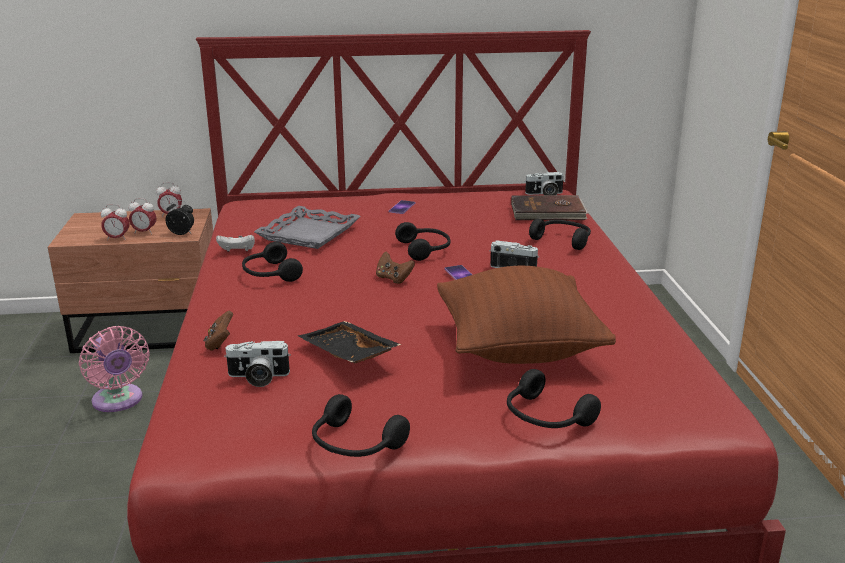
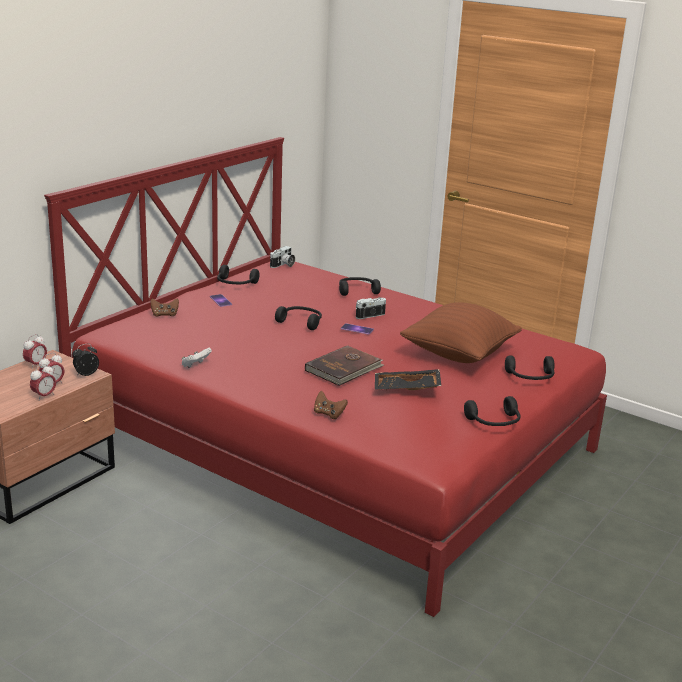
camera: 50 degrees left, 0 degrees up
(119, 401) = (128, 529): pink fan -> none
(258, 378) = (397, 417): camera -> none
(269, 274) = (254, 369): black headphones -> black headphones (235, 284)
(309, 234) = (210, 337): grey tray -> none
(393, 279) = (329, 344): brown game controller -> brown game controller (164, 314)
(548, 212) = (313, 276): brown book -> brown book (344, 368)

